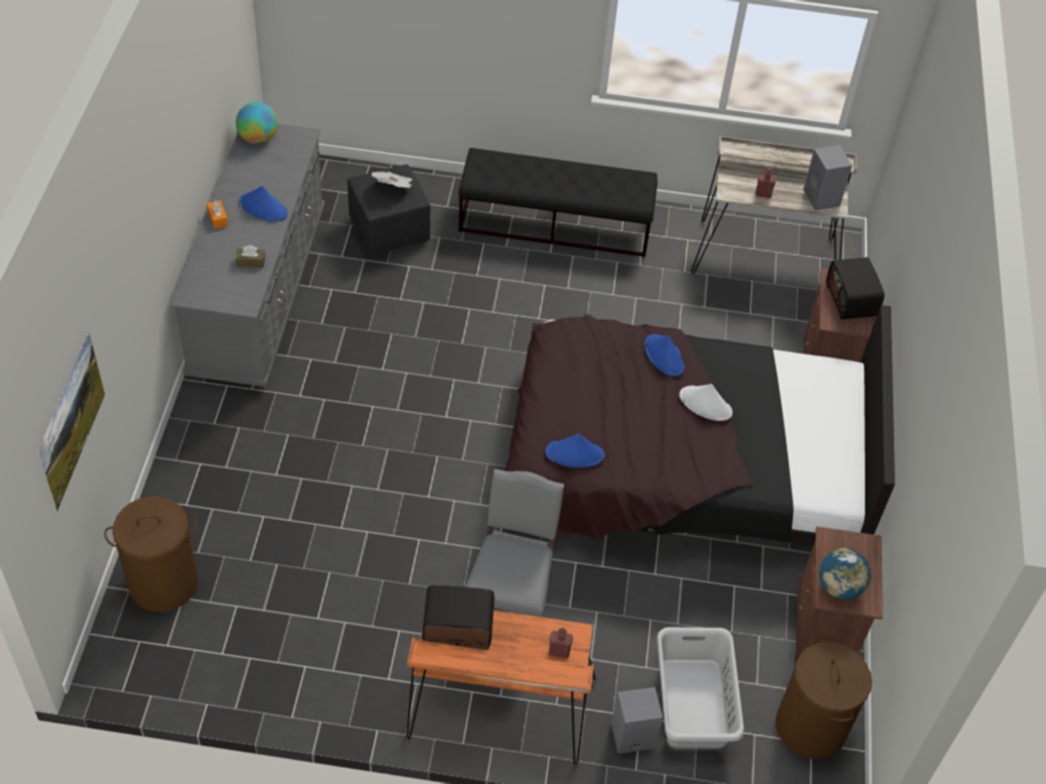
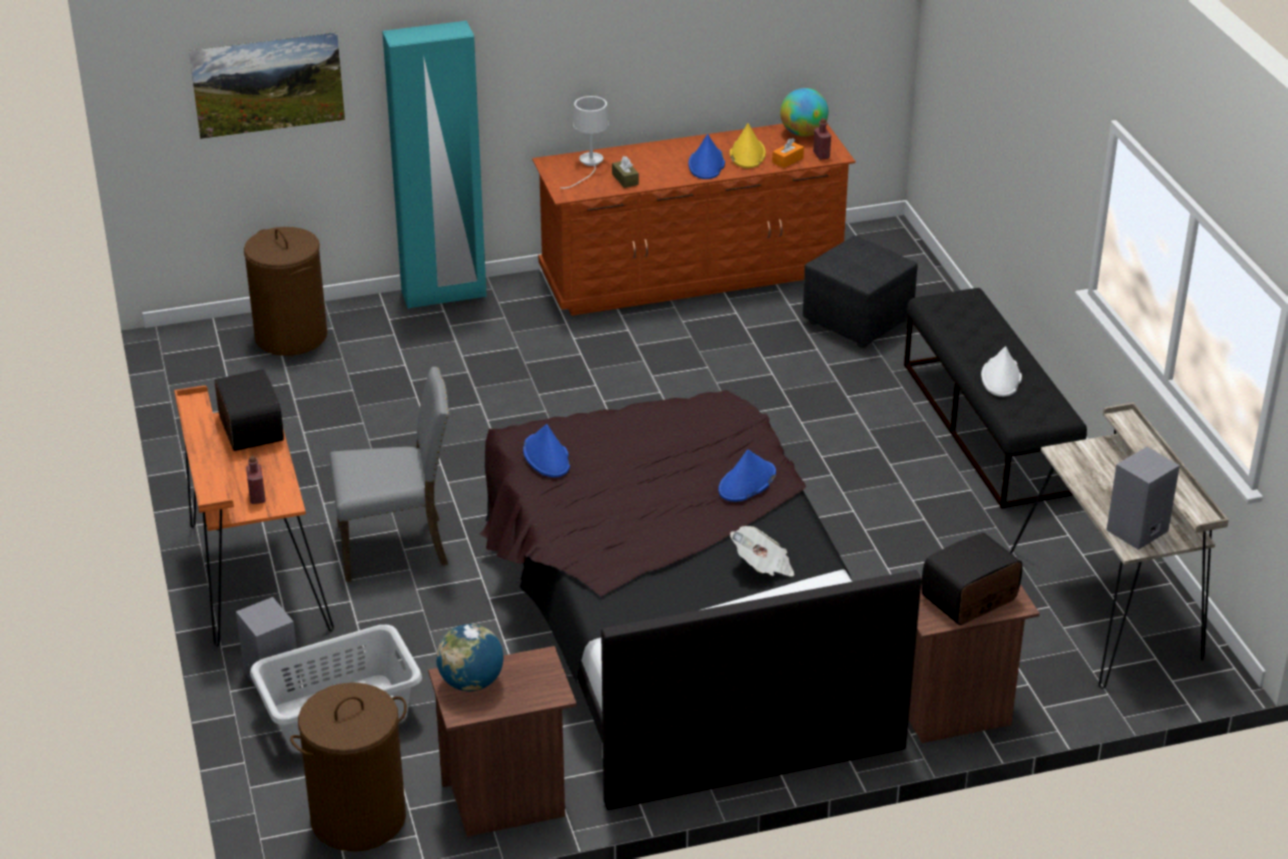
camera: 70 degrees right, 15 degrees down
(175, 455) = (444, 295): none -> turquoise wardrobe
(211, 274) = (589, 165): none -> white table lamp
(218, 218) = (668, 146): orange tissue box -> orange tissue box (787, 160)
(259, 292) = (692, 273): grey dresser -> brown dresser
(265, 180) = (747, 154): none -> yellow hat
(394, 187) = (868, 263): newspaper -> newspaper (763, 566)
(705, 404) = (696, 531): white hat -> white hat (1001, 378)
(763, 194) = (1090, 481): red bottle -> red bottle (821, 155)

